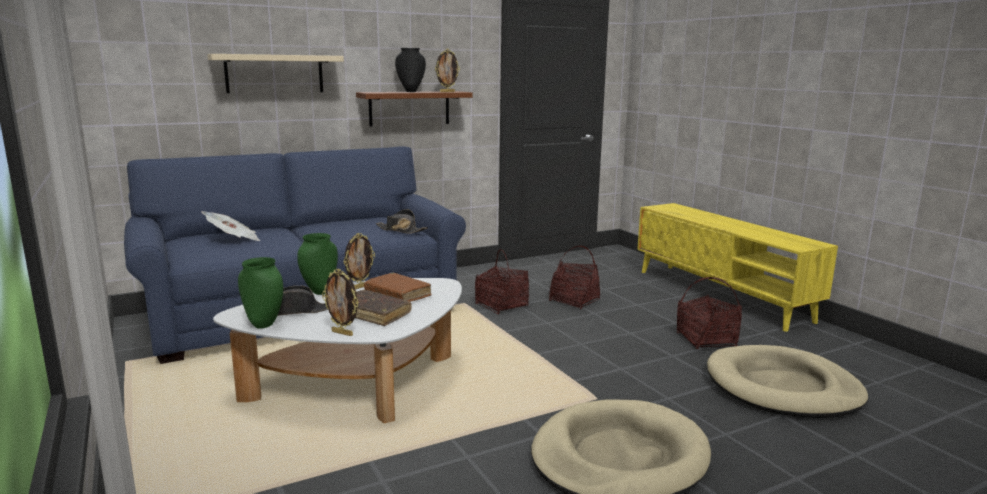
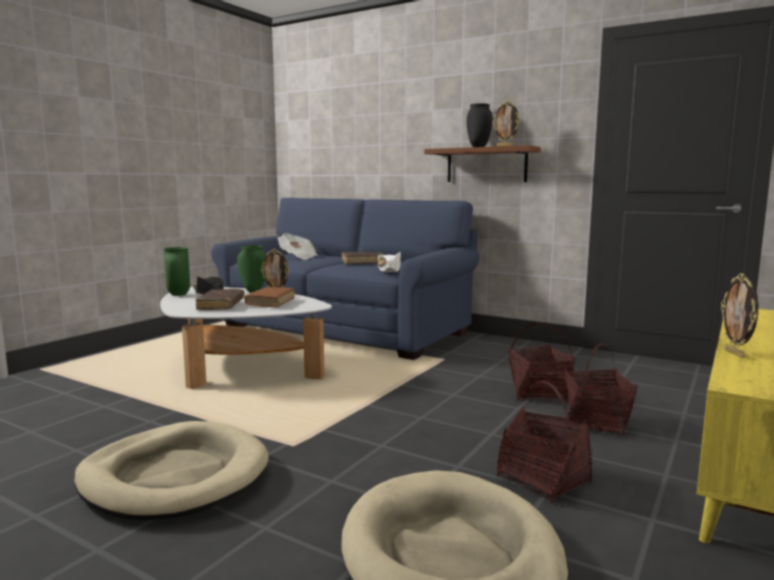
camera: 60 degrees right, 5 degrees down
(274, 74) = (378, 136): beige shelf -> none
(336, 229) = (363, 262): none -> brown book
(343, 333) = (176, 306): picture frame -> picture frame (735, 354)
(401, 230) = (389, 270): black hat -> white hat
(501, 305) = (465, 371): basket -> basket (596, 423)

